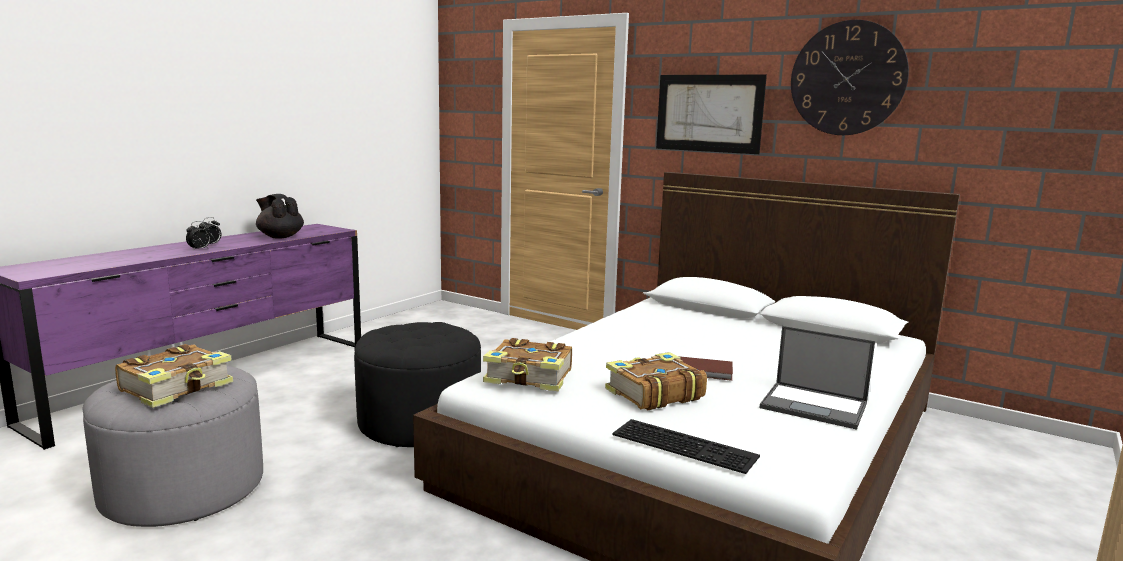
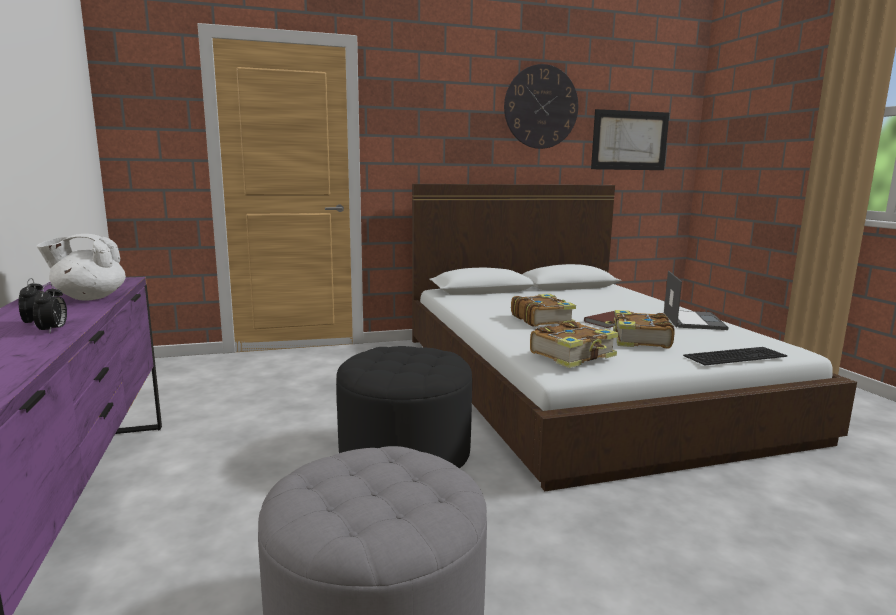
camera: 50 degrees left, 0 degrees up
(178, 388) = (404, 486): book -> book (542, 319)
(280, 237) = (89, 298): black teapot -> white teapot
(708, 113) = (441, 132): picture -> picture (630, 140)
(815, 406) = (693, 320): laptop -> laptop turned 60 degrees counterclockwise

